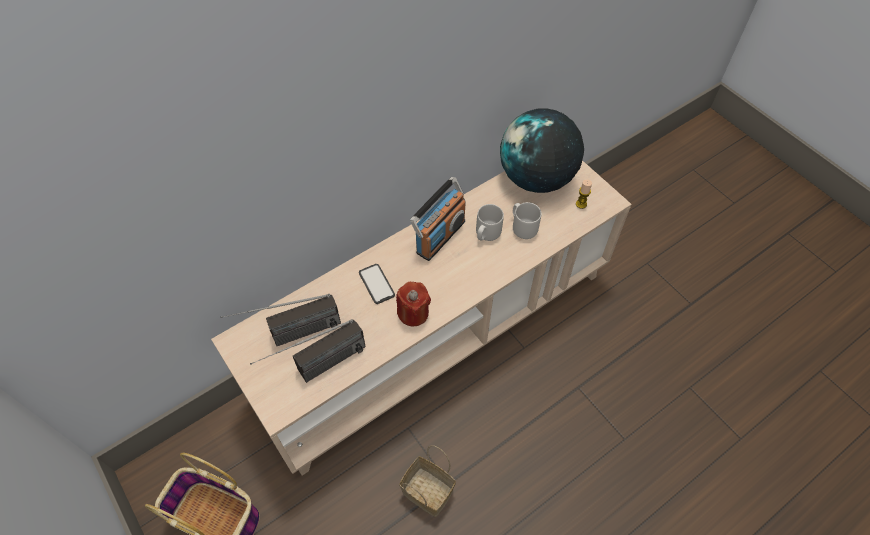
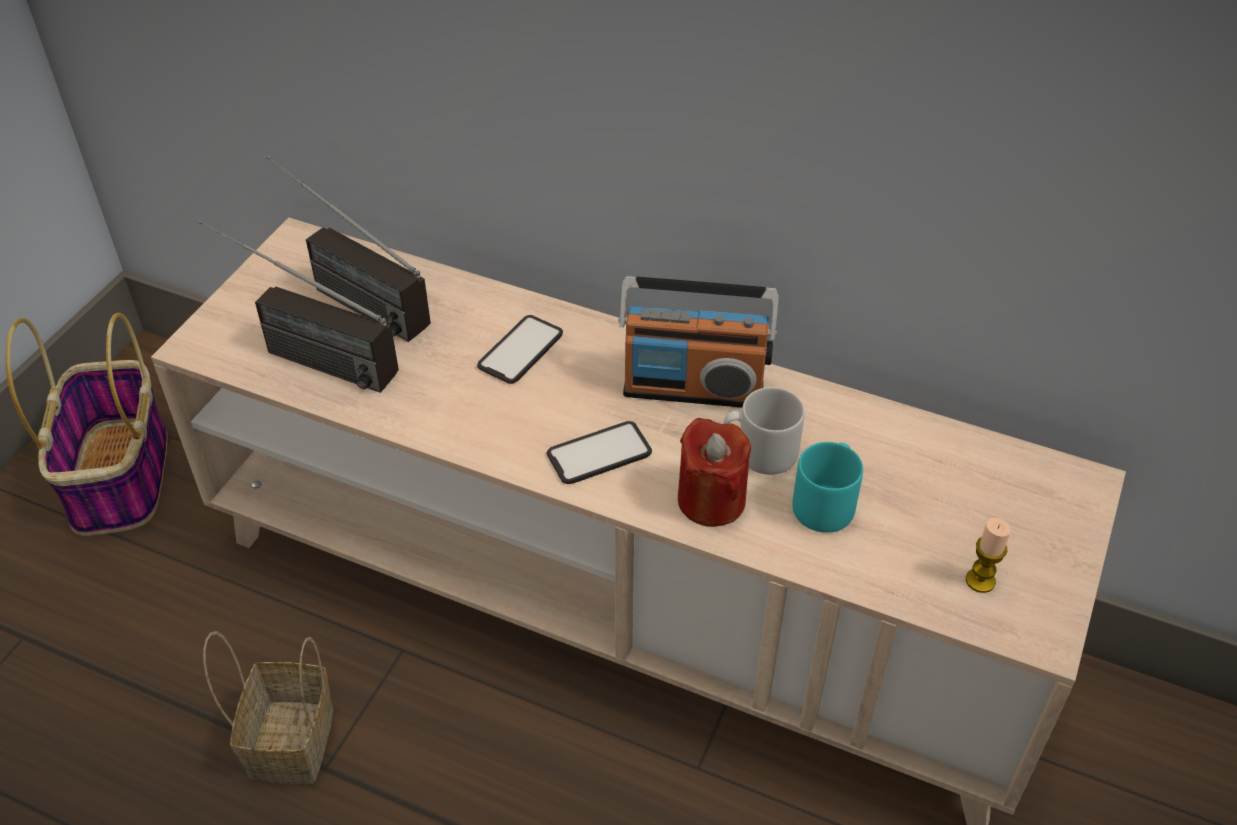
camera: 60 degrees right, 10 degrees down
(413, 313) = (493, 425): red candle -> red candle (711, 500)
(453, 284) = (599, 454): none -> phone
(523, 227) = (826, 503): grey mug -> turquoise mug
(536, 178) = (975, 475): globe -> none

